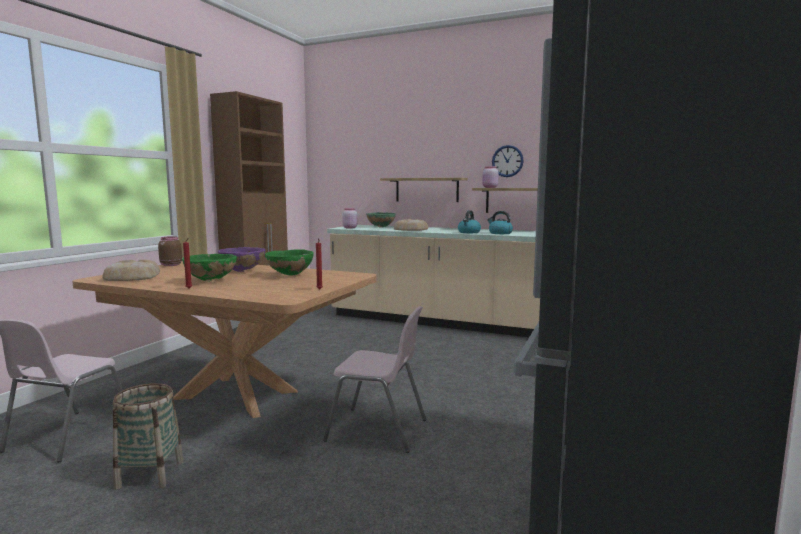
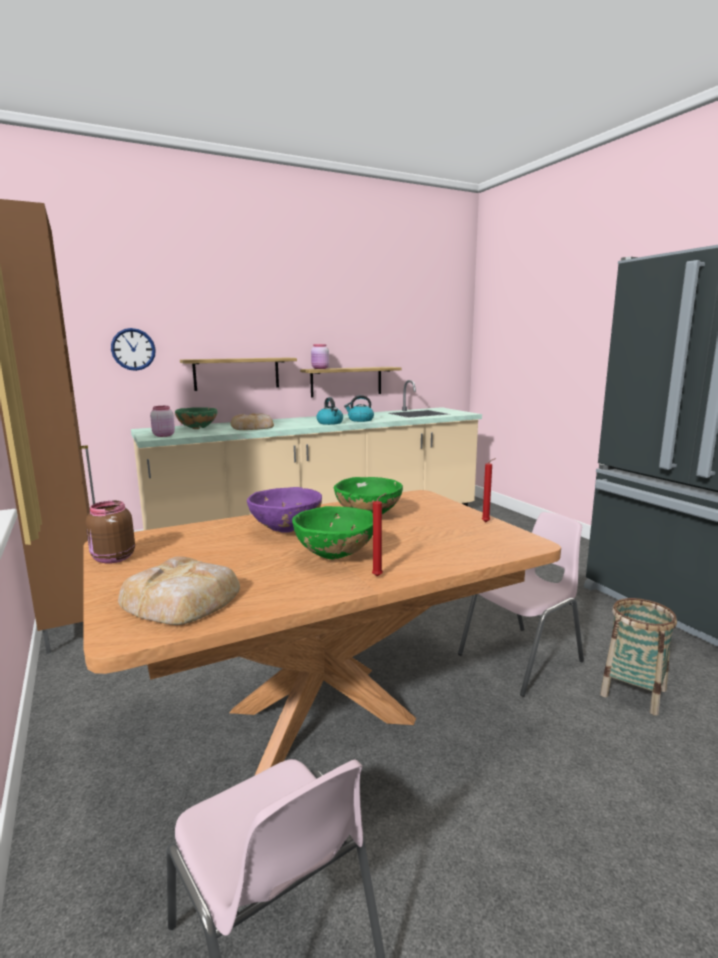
camera: 50 degrees left, 5 degrees up
(150, 474) = (515, 865): basket -> basket (633, 692)
(507, 161) = (330, 338): wall clock -> wall clock (133, 349)

